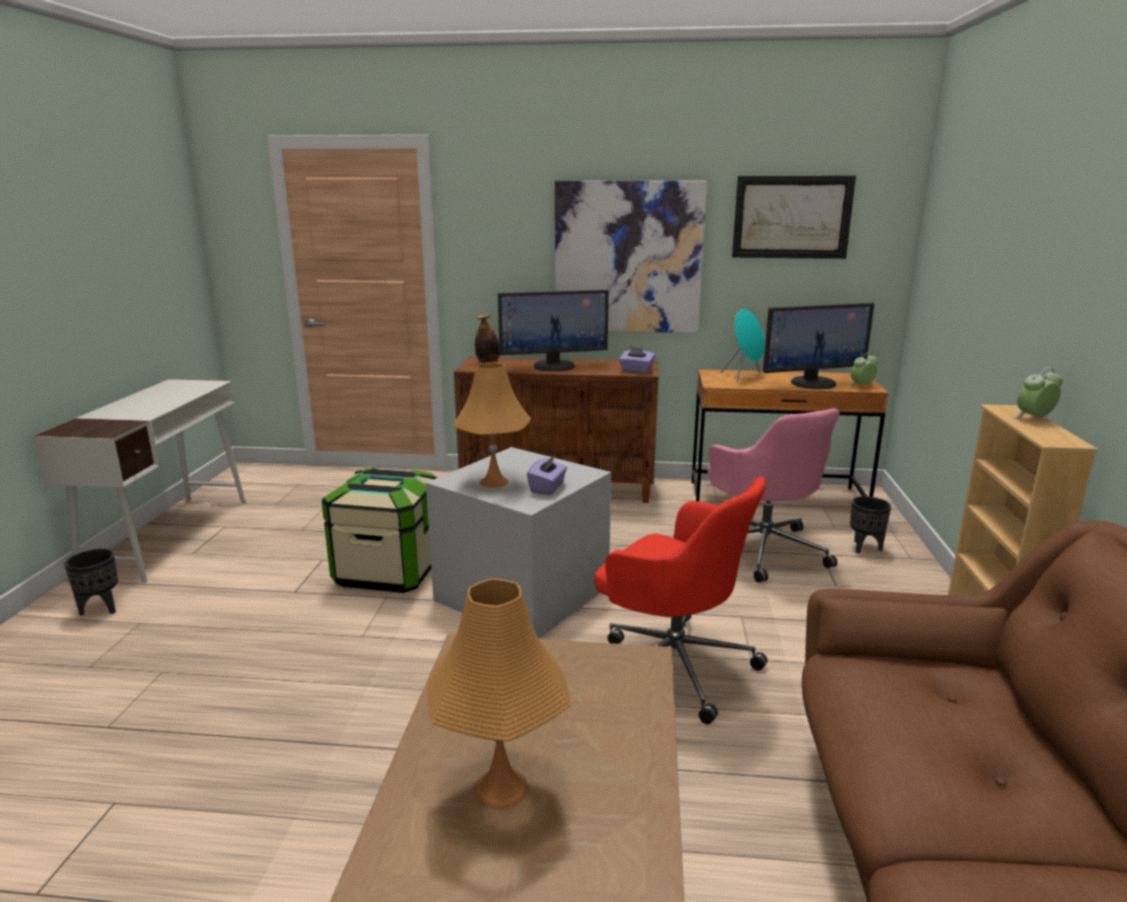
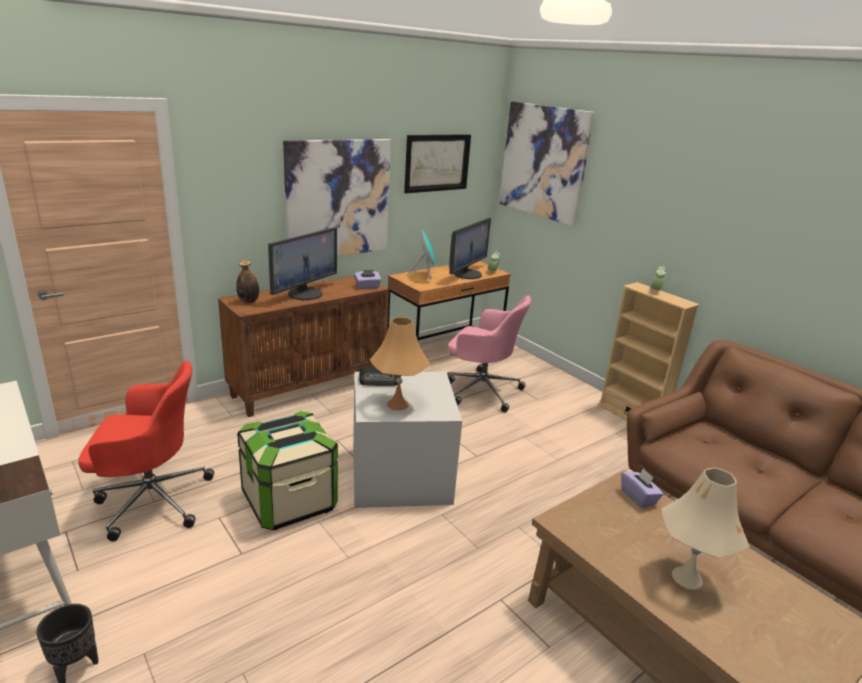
camera: 45 degrees left, 5 degrees up
(500, 788) = (687, 578): orange table lamp -> beige table lamp
(520, 459) = (379, 380): none -> radio
(547, 488) = (436, 397): purple tissue box -> purple tissue box (638, 497)
(672, 665) = (533, 480): red office chair -> red office chair (151, 499)
(864, 547) = (521, 370): black planter -> none
(958, 209) = (543, 162): none -> picture

